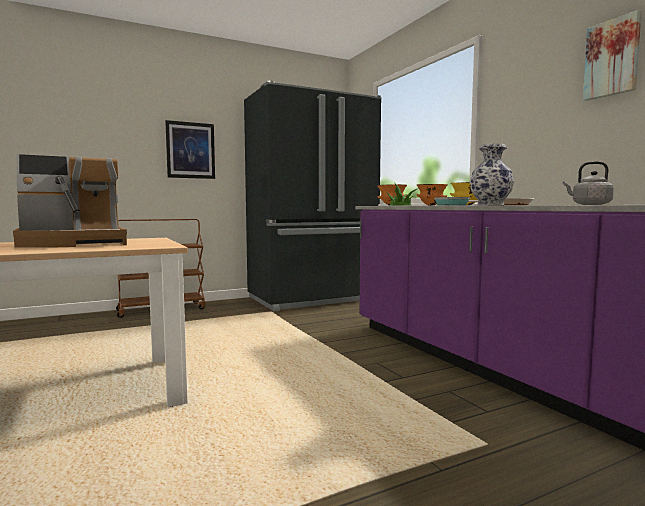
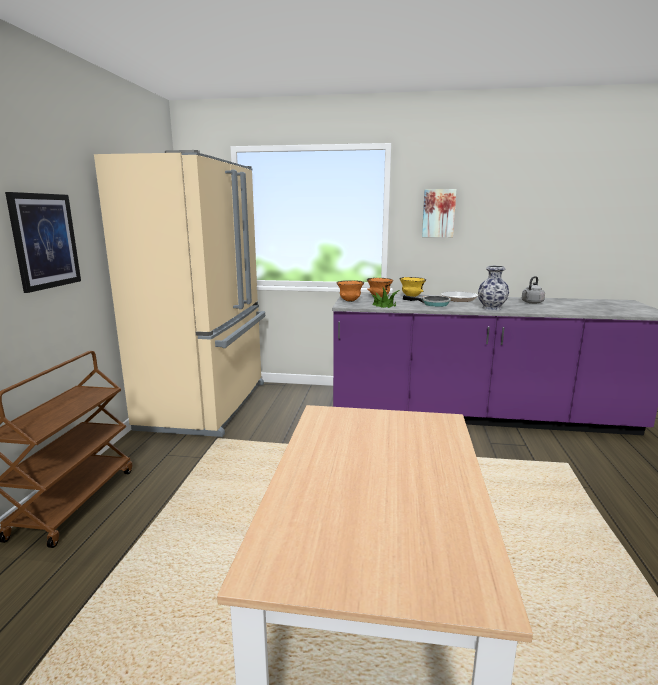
camera: 55 degrees left, 10 degrees up
(74, 243) = (361, 460): coffee machine -> none
(314, 299) = (208, 405): black fridge -> beige fridge
(612, 58) = (505, 198): picture -> picture (438, 213)

